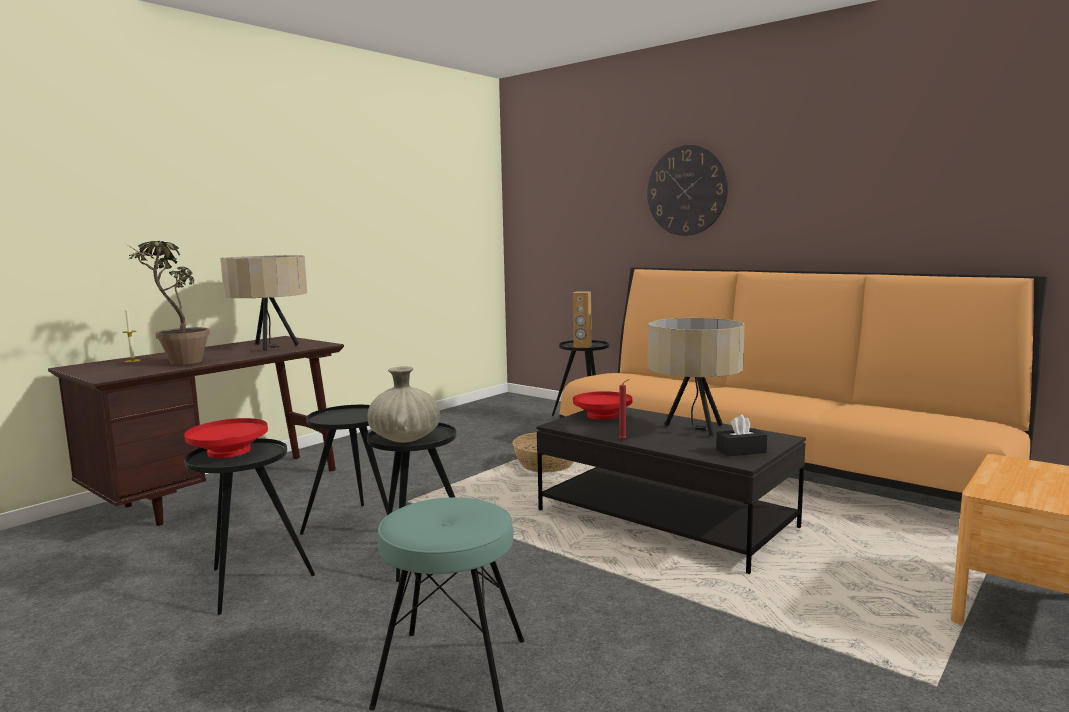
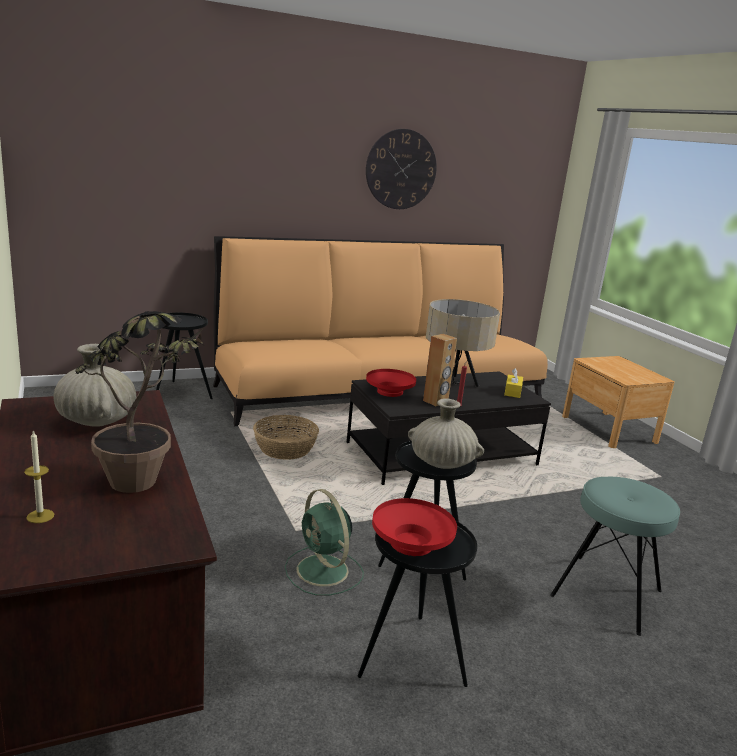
camera: 65 degrees left, 10 degrees up
(270, 346) = (96, 421): beige table lamp -> beige vase
(354, 525) = (323, 571): black side table -> green fan
(582, 347) = (184, 323): brown speaker -> brown speaker (435, 401)
(686, 190) = (270, 163): wall clock -> wall clock (401, 169)
(741, 451) = (512, 392): black tissue box -> yellow tissue box

